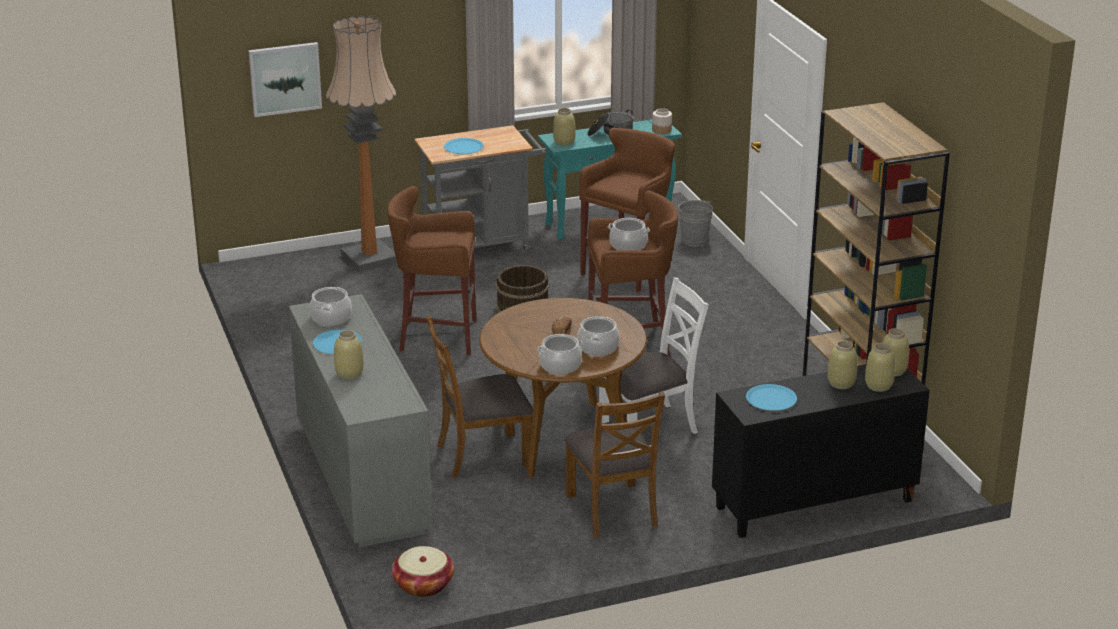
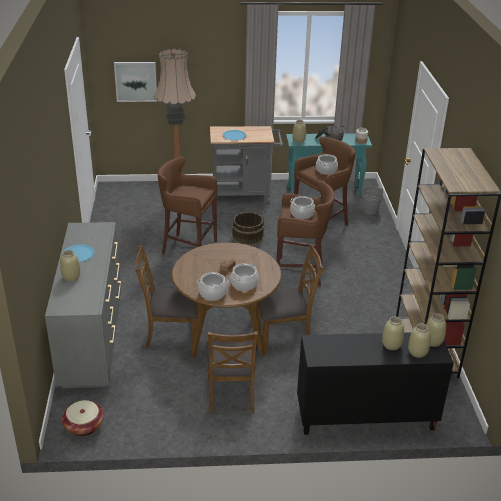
camera: 15 degrees right, 5 degrees up
(331, 318) = (87, 235): cooking pot -> cooking pot (326, 170)
(650, 426) = (284, 335): white chair -> brown chair
(771, 399) = (336, 348): blue plate -> none

